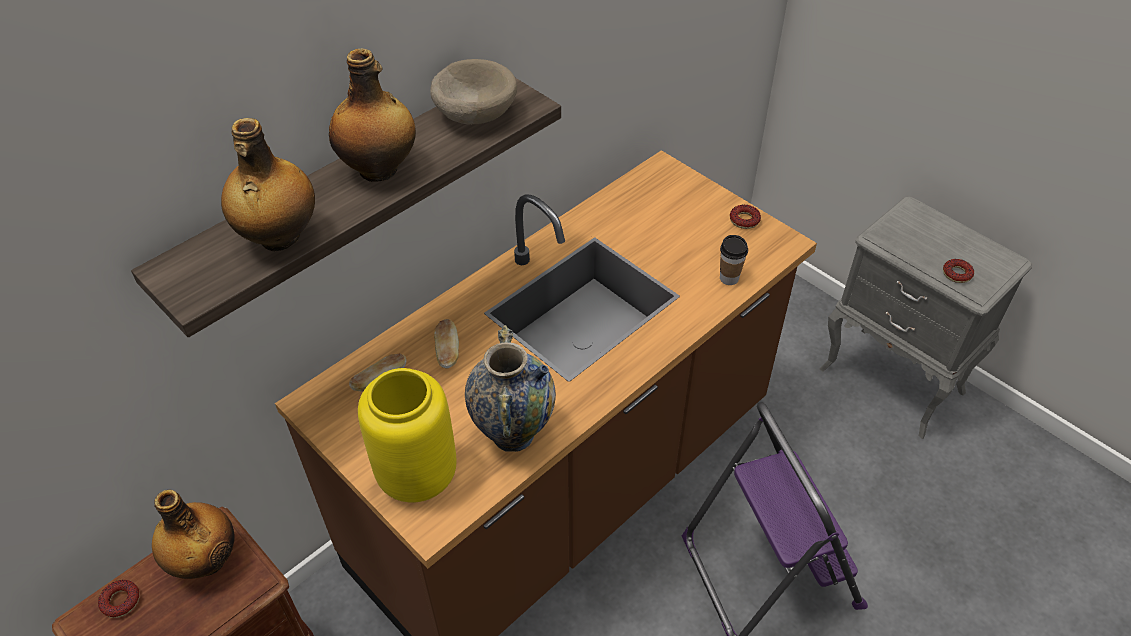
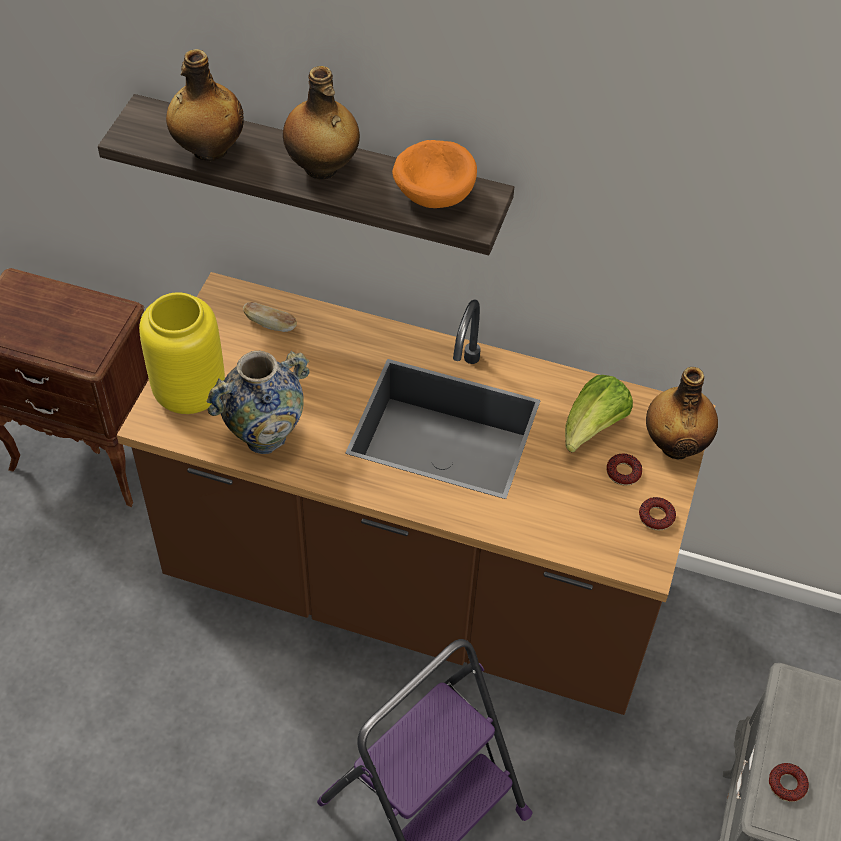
camera: 60 degrees right, 5 degrees up
(121, 601) = (38, 293): donut -> donut (623, 472)
(206, 560) = (91, 321): bottle -> bottle (675, 445)
(447, 352) = (327, 354): bread -> none
(474, 114) = (434, 193): beige bowl -> orange bowl
(642, 220) = (592, 428): none -> lettuce
(729, 278) = (558, 531): cup -> none

